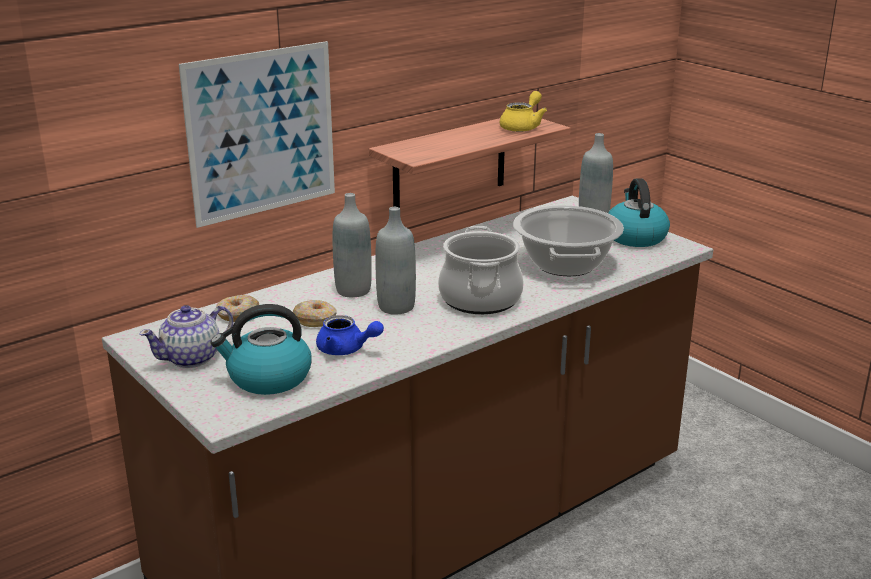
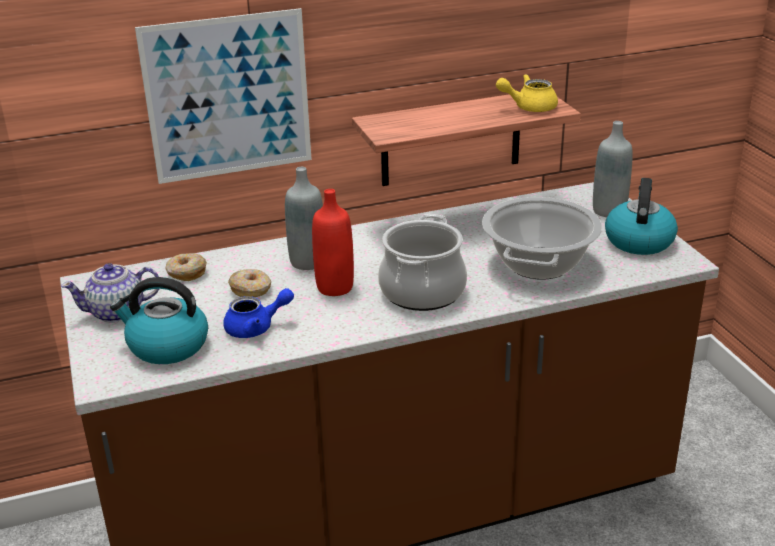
camera: 20 degrees right, 5 degrees up
(346, 350) = (256, 328): blue teapot -> blue teapot turned 60 degrees counterclockwise
(396, 307) = (335, 287): grey bottle -> red bottle
(523, 127) = (529, 107): yellow teapot -> yellow teapot turned 150 degrees counterclockwise

